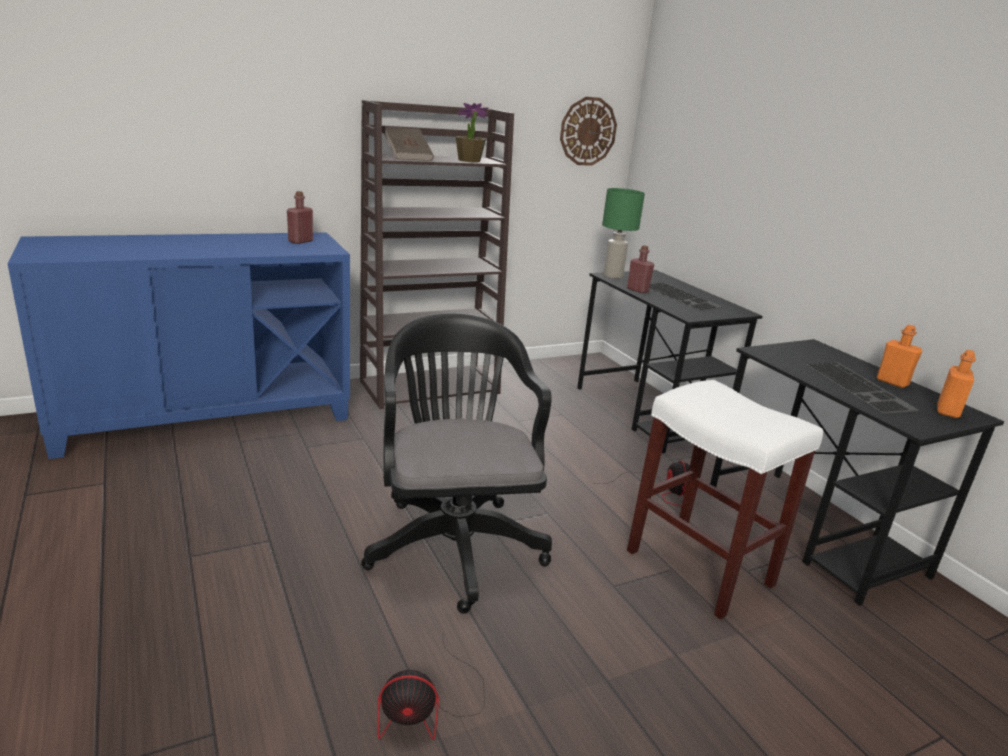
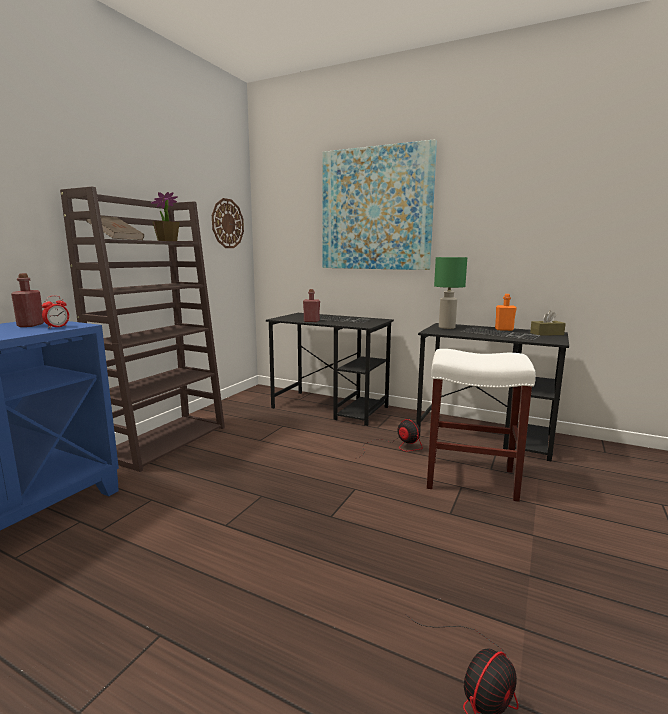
camera: 35 degrees left, 10 degrees down
(313, 249) = (57, 327): none -> alarm clock
(453, 542) = (323, 541): black office chair -> none
(612, 276) = (282, 318): green table lamp -> green table lamp (446, 327)
(779, 140) = (375, 209): none -> picture
(947, 411) = (546, 334): orange bottle -> brown tissue box

